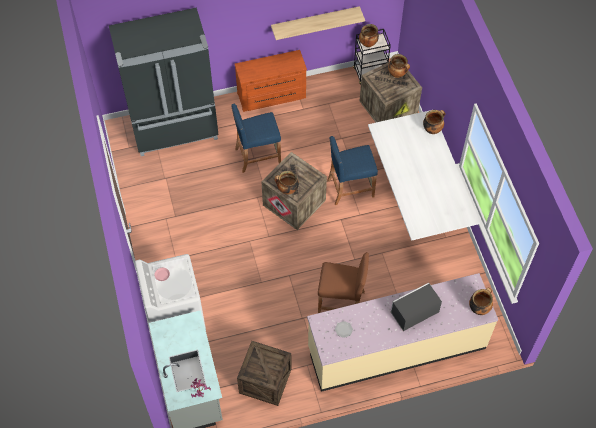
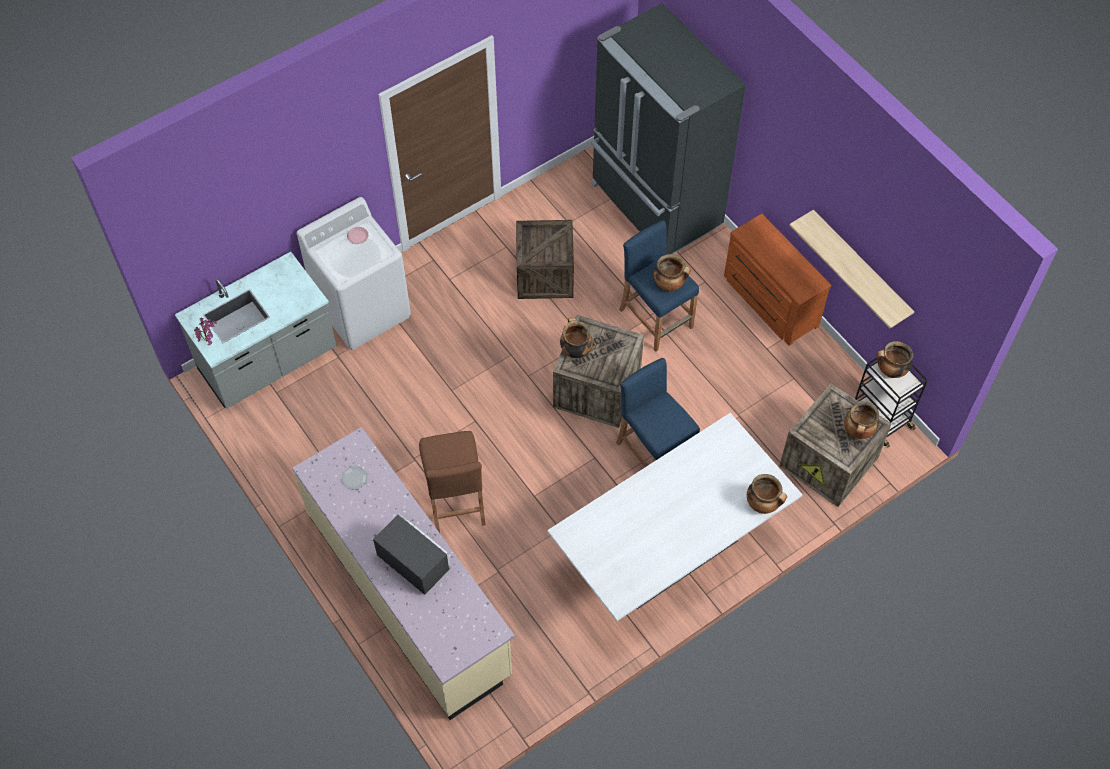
camera: 70 degrees right, 0 degrees up
(265, 381) = (303, 444): crate -> crate (545, 275)
(479, 308) = (452, 650): cooking pot -> cooking pot (669, 284)

